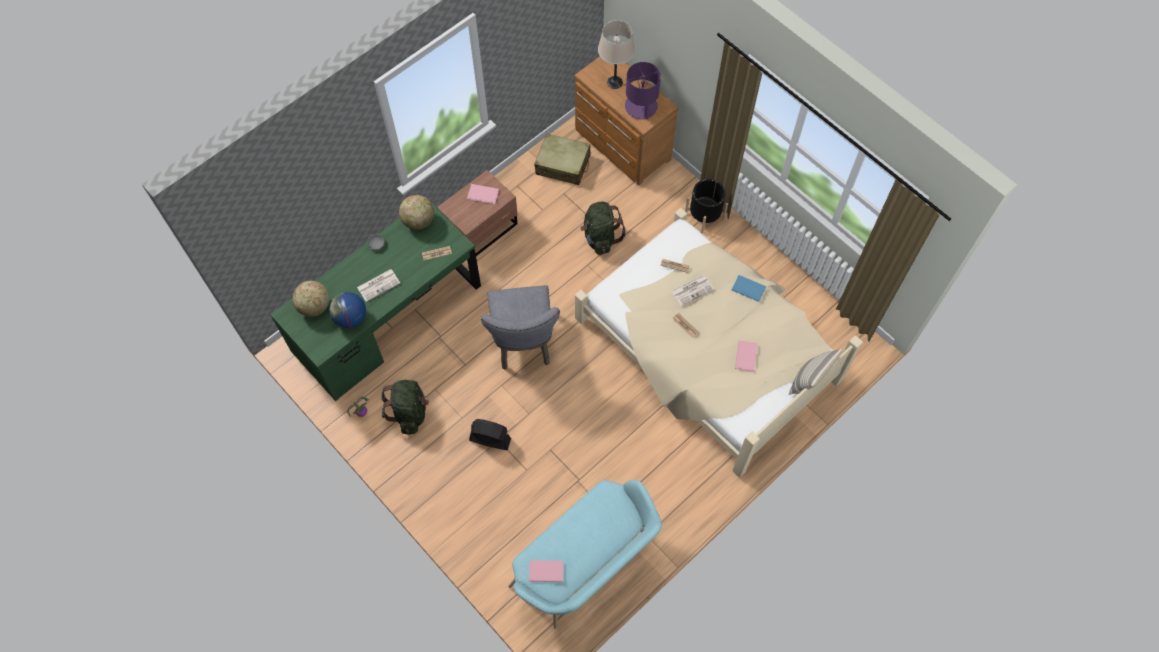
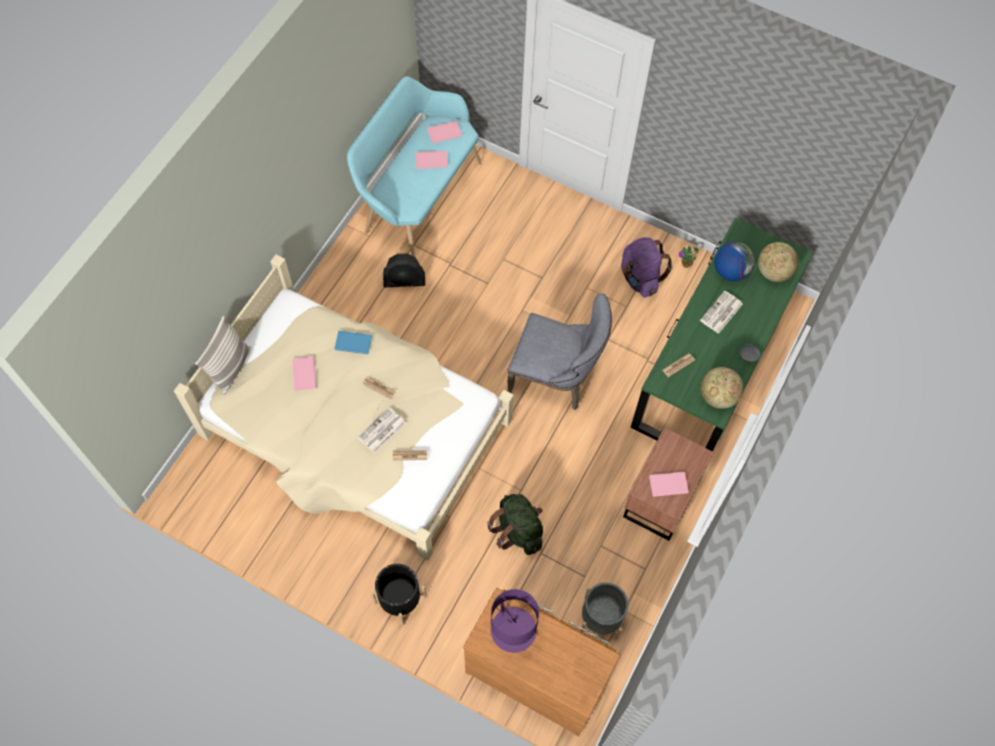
camera: 160 degrees right, 0 degrees up
(409, 412) = (640, 278): green backpack -> purple backpack
(490, 439) = (550, 276): black fan -> black fan (404, 280)
(523, 343) = (556, 378): grey chair -> grey chair turned 135 degrees clockwise
(563, 165) = (601, 618): beige suitcase -> grey planter
(569, 540) = (432, 160): none -> pink book
(614, 82) = (561, 658): beige table lamp -> none
(748, 287) = (318, 452): blue book -> blue book (354, 343)

